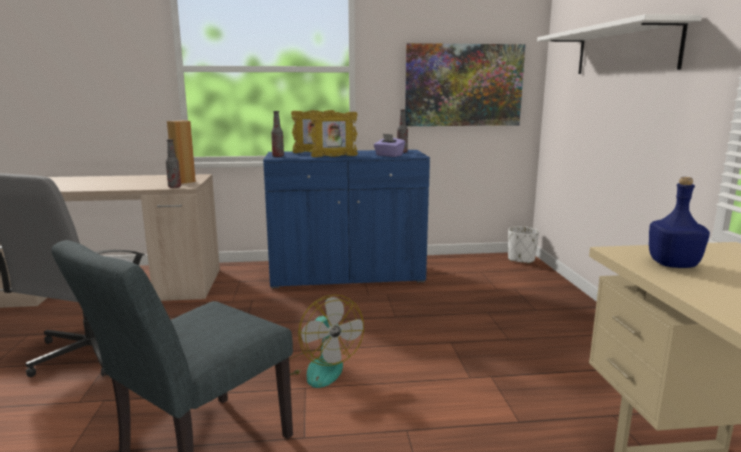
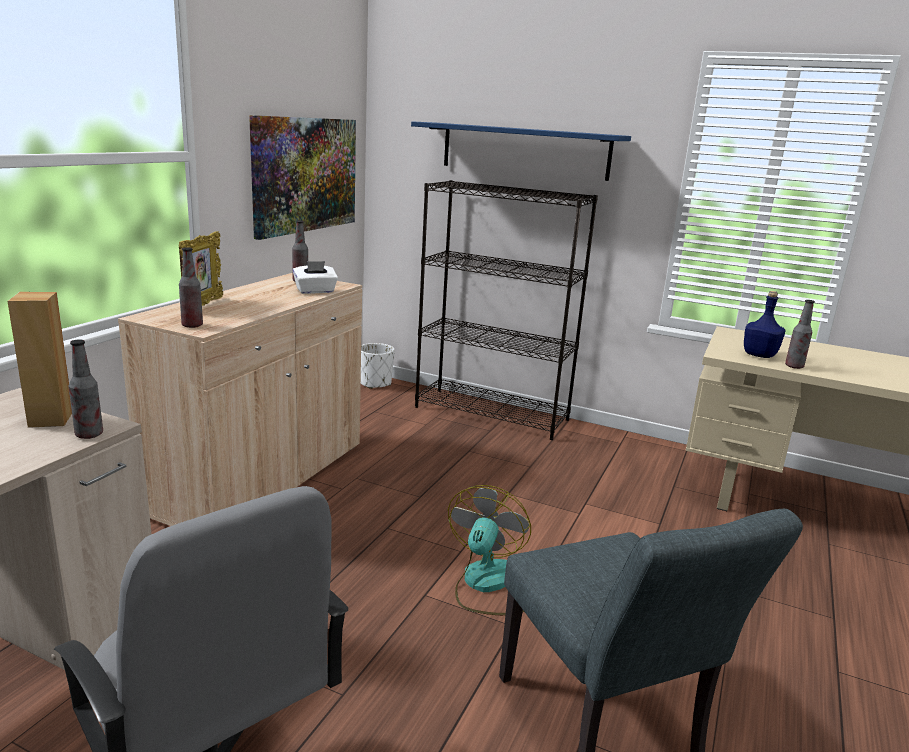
camera: 60 degrees left, 5 degrees up
(319, 367) = (488, 585): fan -> fan turned 75 degrees counterclockwise
(334, 157) = (269, 308): picture frame -> none
(347, 275) = (262, 478): blue cabinet -> beige cabinet
(389, 155) = (315, 291): purple tissue box -> white tissue box
(566, 302) = (492, 413): none -> black bookcase
(624, 50) = (524, 151): white shelf -> blue shelf
(678, 281) = (794, 366): none -> bottle

